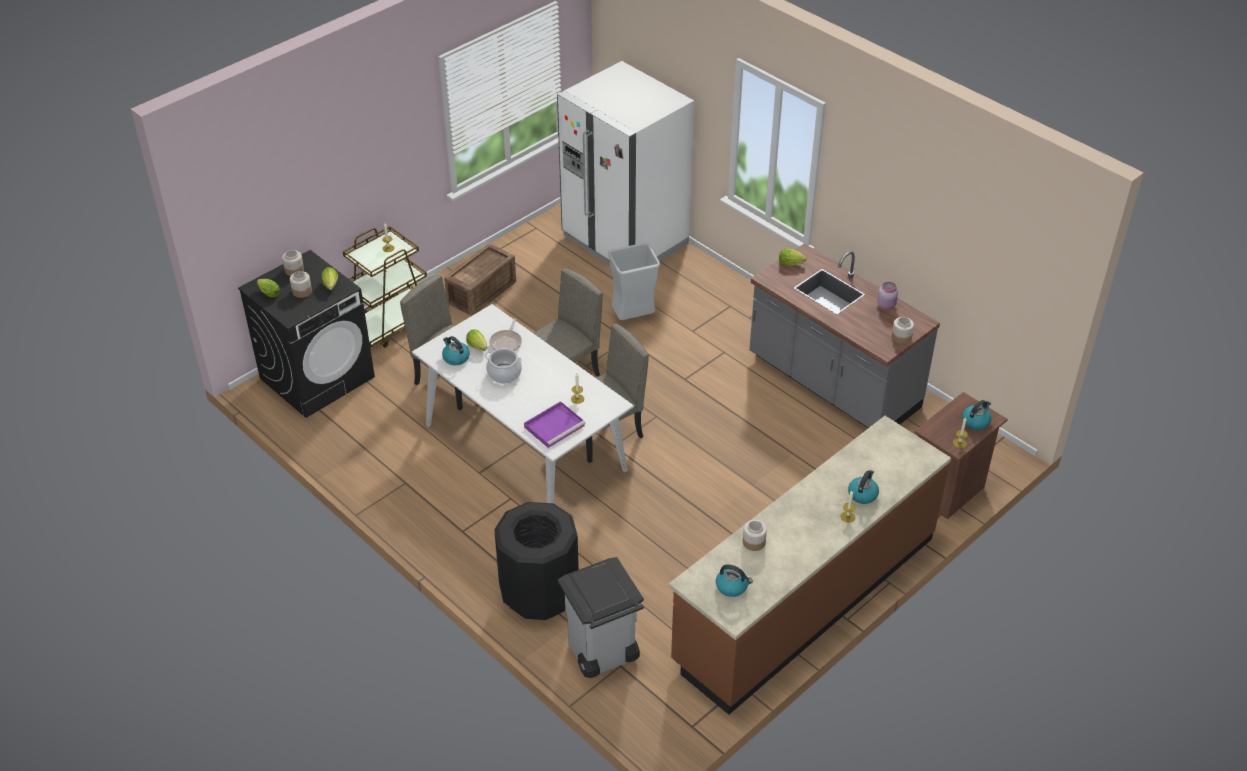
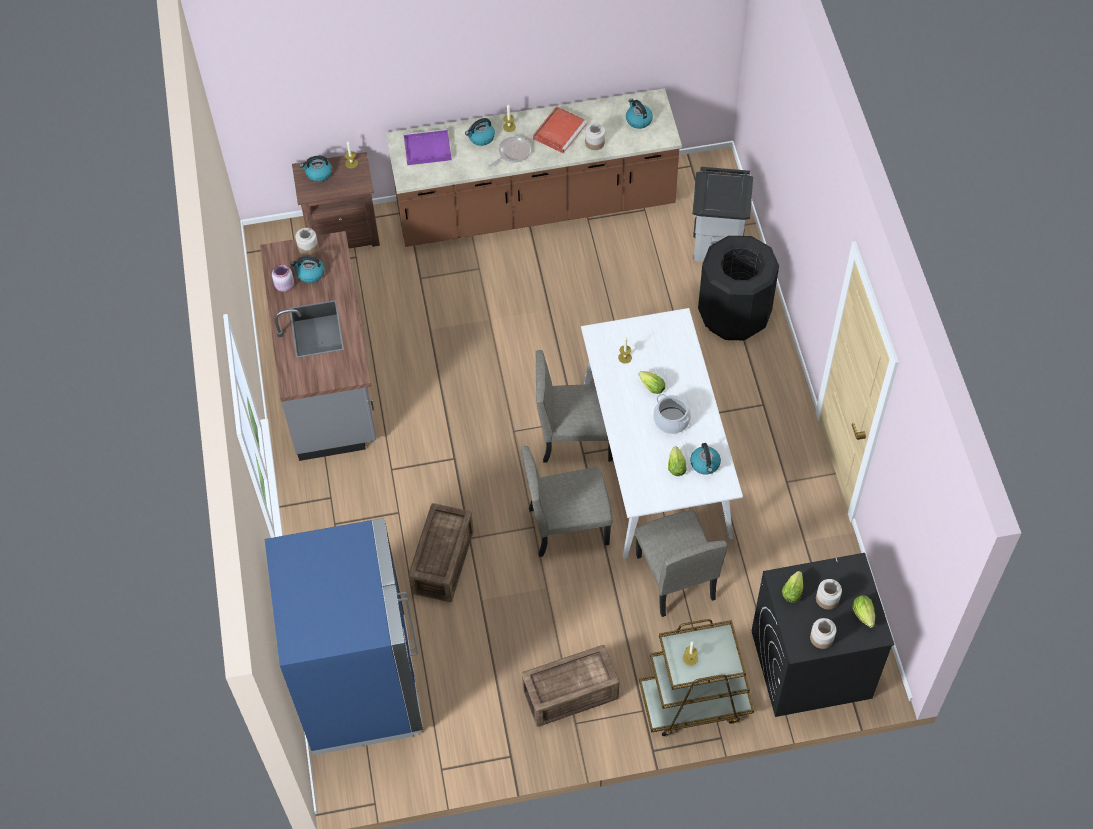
camera: 145 degrees left, 15 degrees up
(506, 342) = (645, 457): frying pan -> frying pan (512, 153)
(555, 425) = (663, 340): purple tray -> purple tray (426, 149)
(625, 240) = (360, 685): white fridge -> blue fridge
(633, 318) = (441, 562): grey trash can -> crate
(792, 264) = (317, 378): lettuce -> lettuce (650, 386)
(797, 537) = (560, 130): none -> red tray
(877, 321) = (310, 273): none -> kettle

